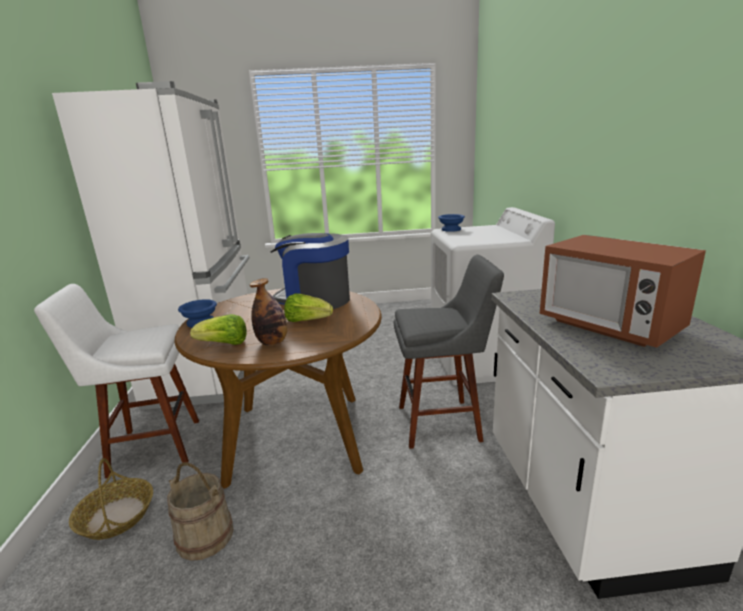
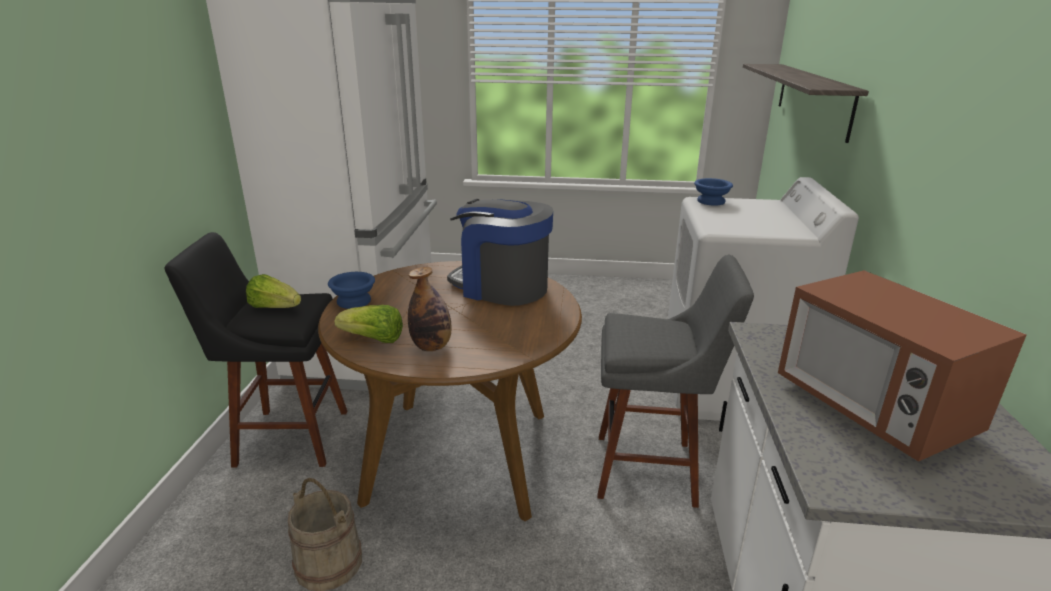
camera: 10 degrees right, 5 degrees up
(116, 516) = (236, 517): basket -> none
(150, 447) = (286, 437): white stool -> black stool
(307, 320) = (482, 319): lettuce -> lettuce (274, 308)
(505, 157) = (813, 98): none -> shelf

